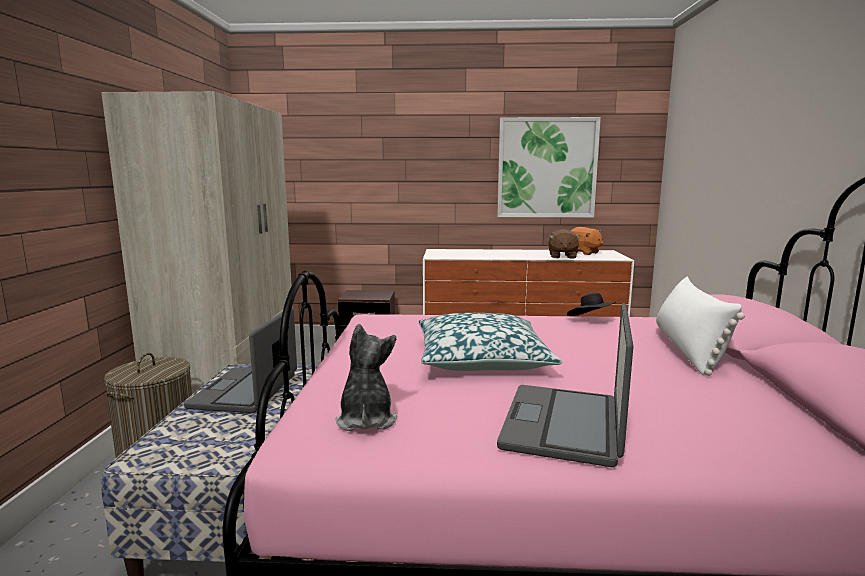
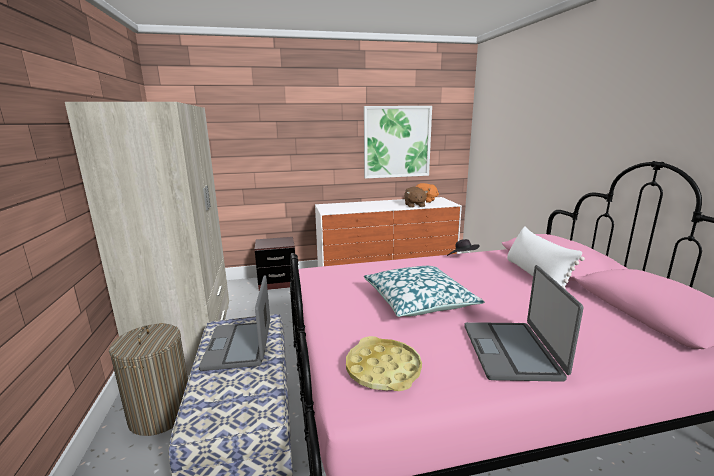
camera: 15 degrees left, 5 degrees up
(366, 419) = (383, 370): plush toy -> yellow tray

